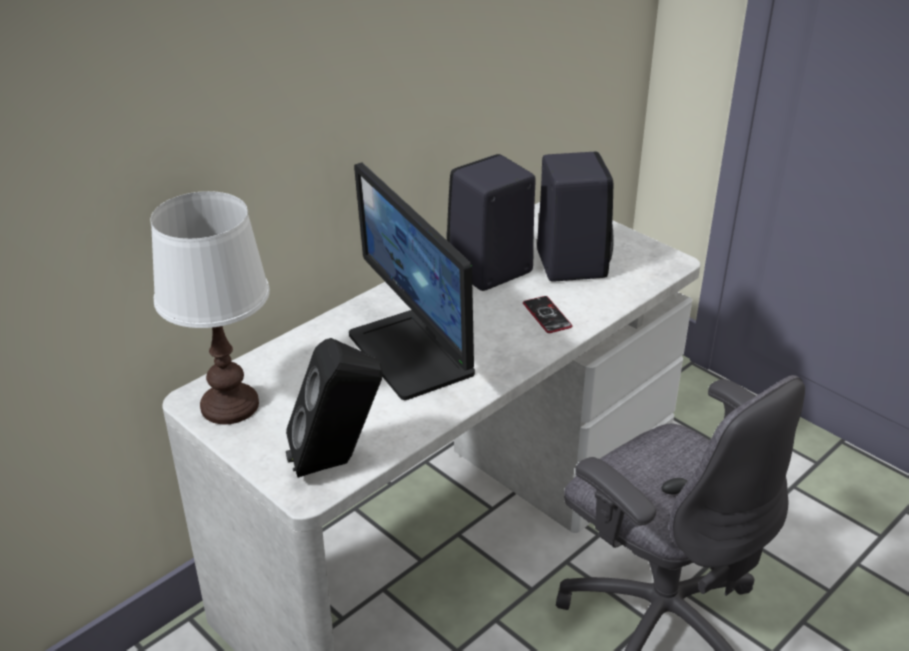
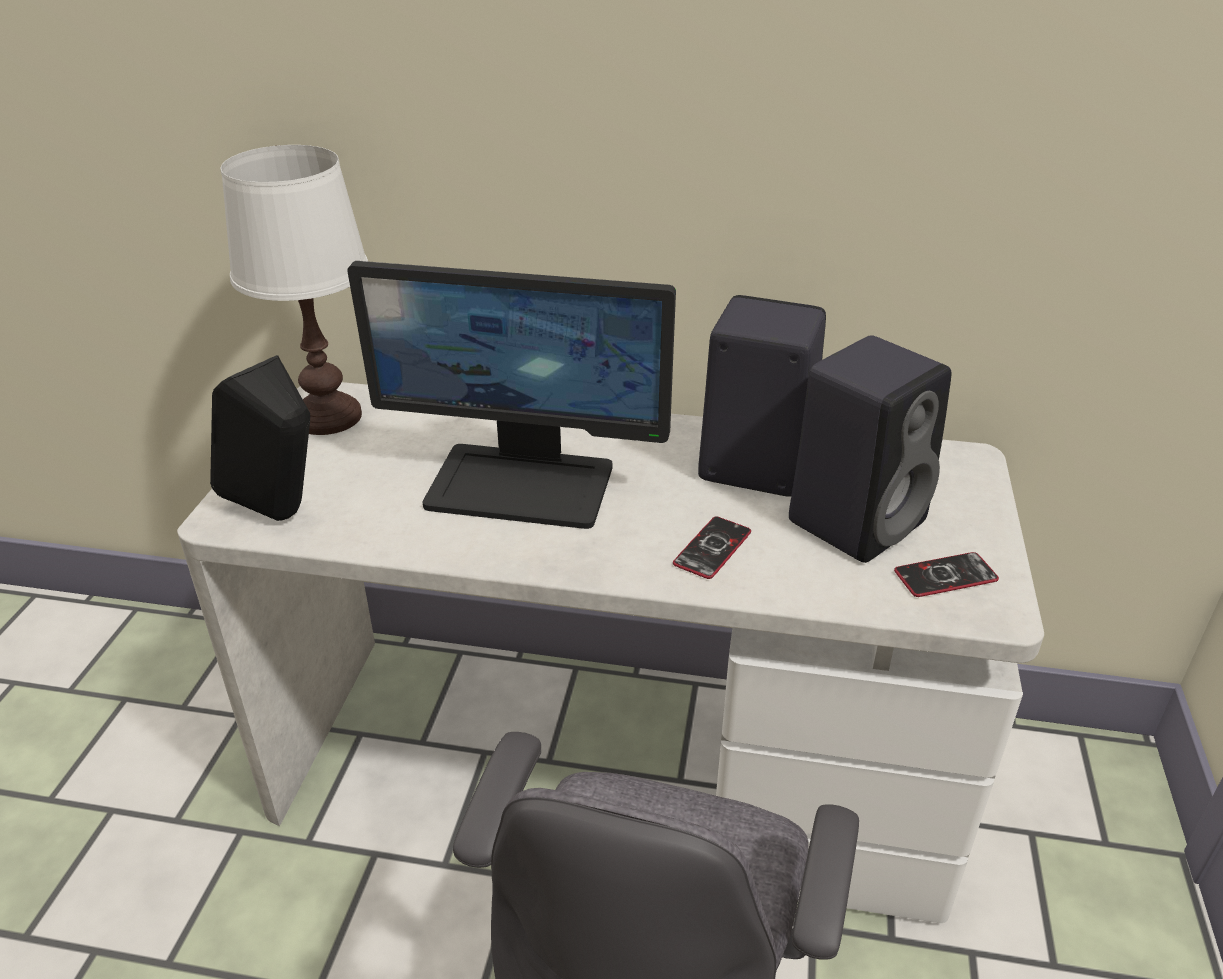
camera: 55 degrees right, 0 degrees up
(413, 353) = (522, 484): monitor -> monitor turned 105 degrees counterclockwise
(637, 261) = (945, 576): none -> phone

